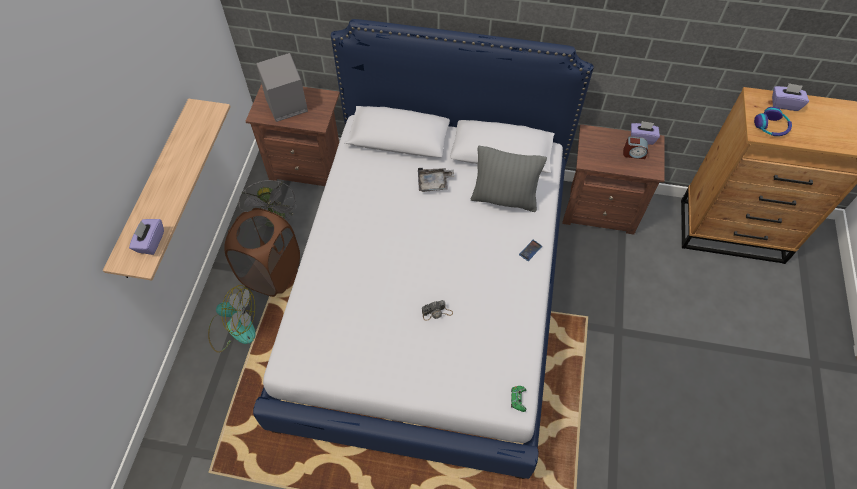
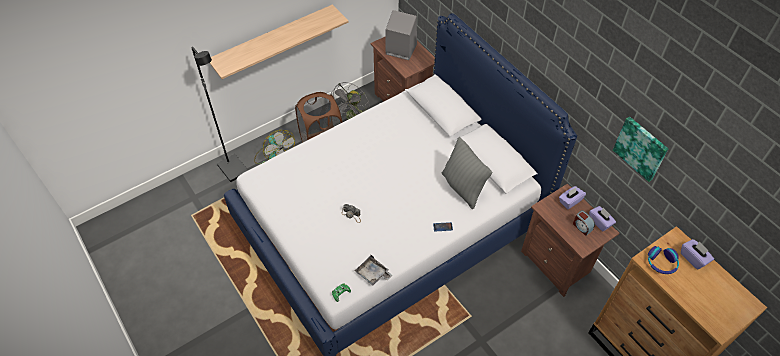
camera: 45 degrees right, 5 degrees down
(150, 242) = (239, 61): purple tissue box -> purple tissue box (570, 201)
(201, 379) = (234, 169): none -> black floor lamp
(434, 183) = (432, 148): grey tray -> grey tray (373, 274)
(681, 30) = (641, 148): none -> picture

